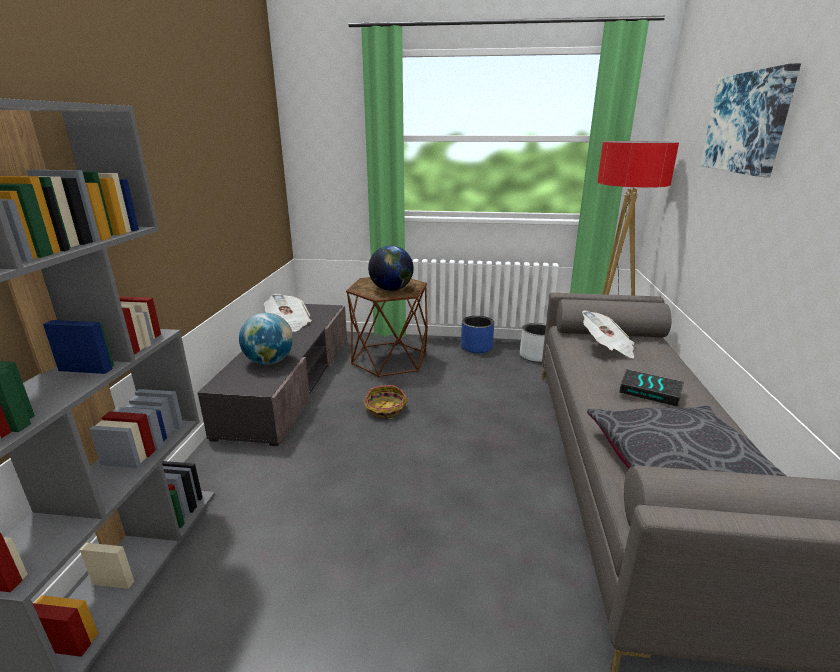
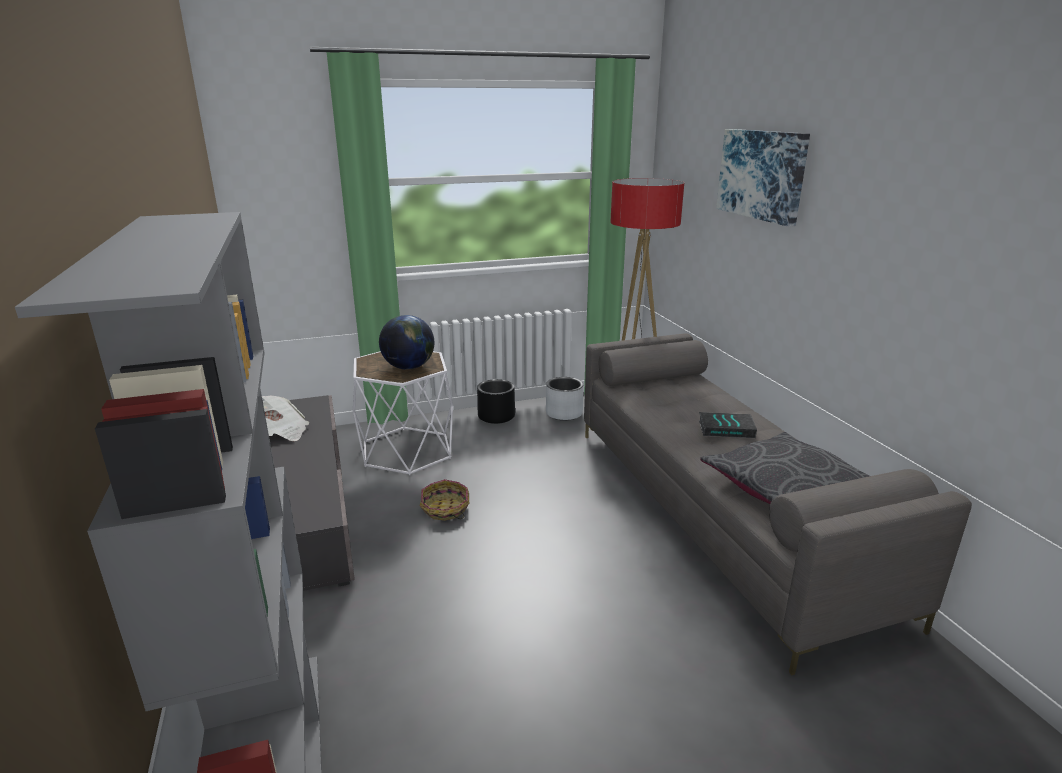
camera: 25 degrees left, 0 degrees up
(269, 362) = (300, 485): globe -> none
(389, 359) = (407, 450): brown side table -> white side table
(476, 347) = (496, 416): blue planter -> black planter
(607, 348) = (663, 394): newspaper -> none

